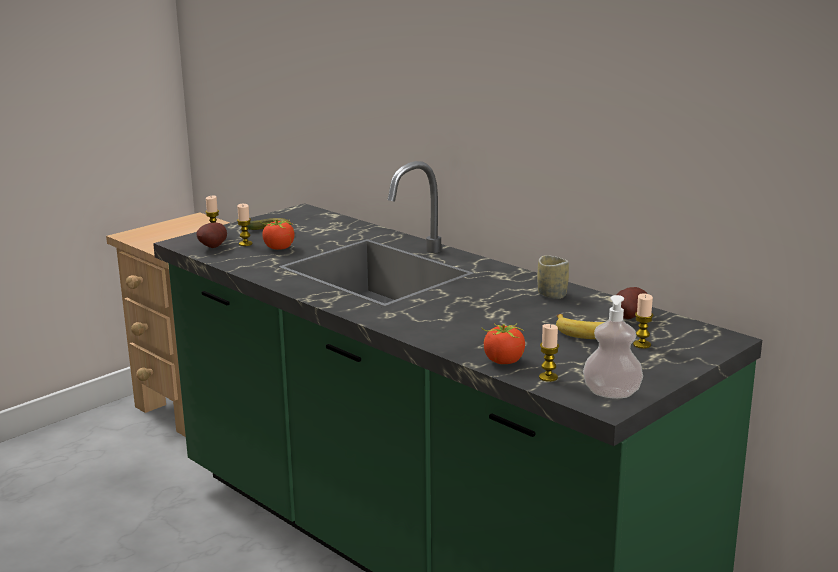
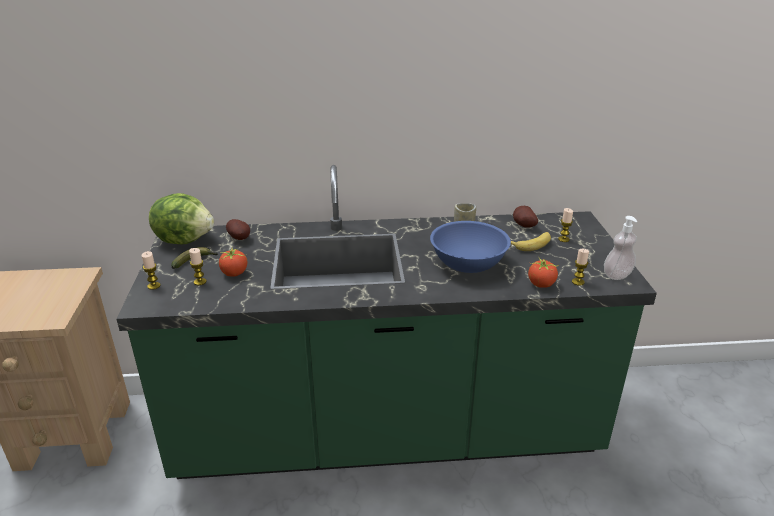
camera: 50 degrees left, 10 degrees up
(214, 247) = (182, 296): potato -> potato (240, 238)
(300, 216) = (185, 239): none -> lettuce
(477, 318) = (467, 263): none -> blue bowl

